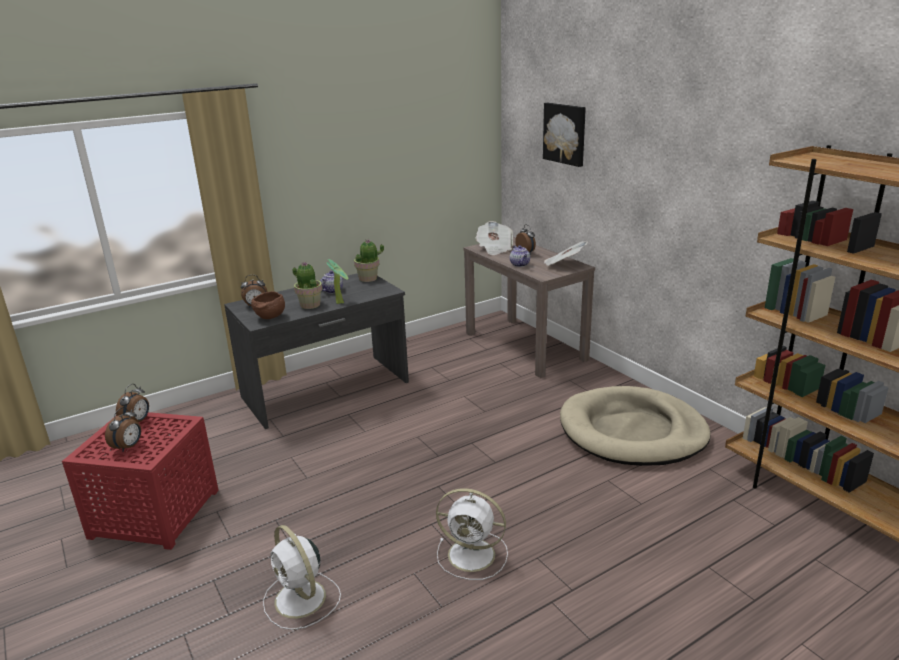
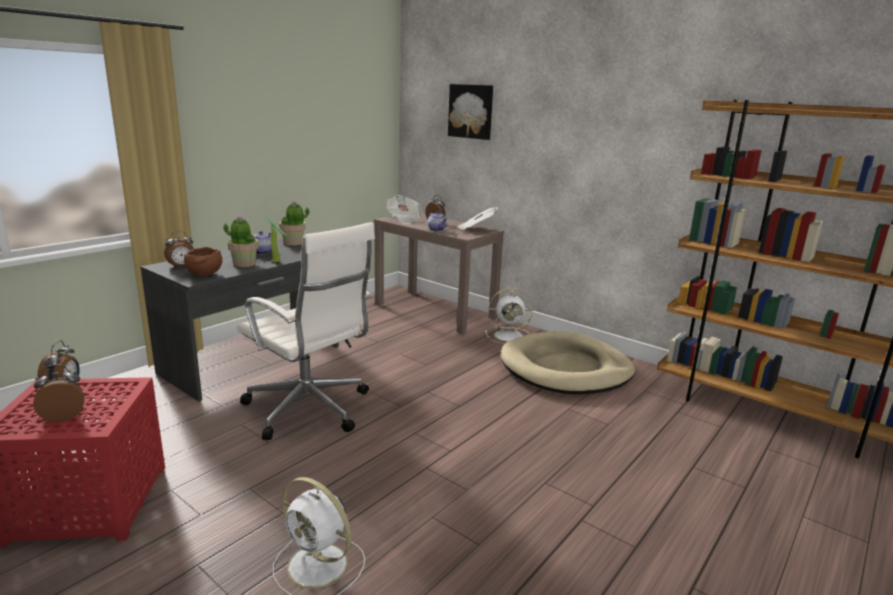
camera: 20 degrees left, 5 degrees down
(128, 447) = (63, 416): alarm clock -> alarm clock turned 120 degrees counterclockwise
(354, 449) = (309, 409): none -> white office chair
(473, 555) = (484, 490): white fan -> white fan (510, 336)

